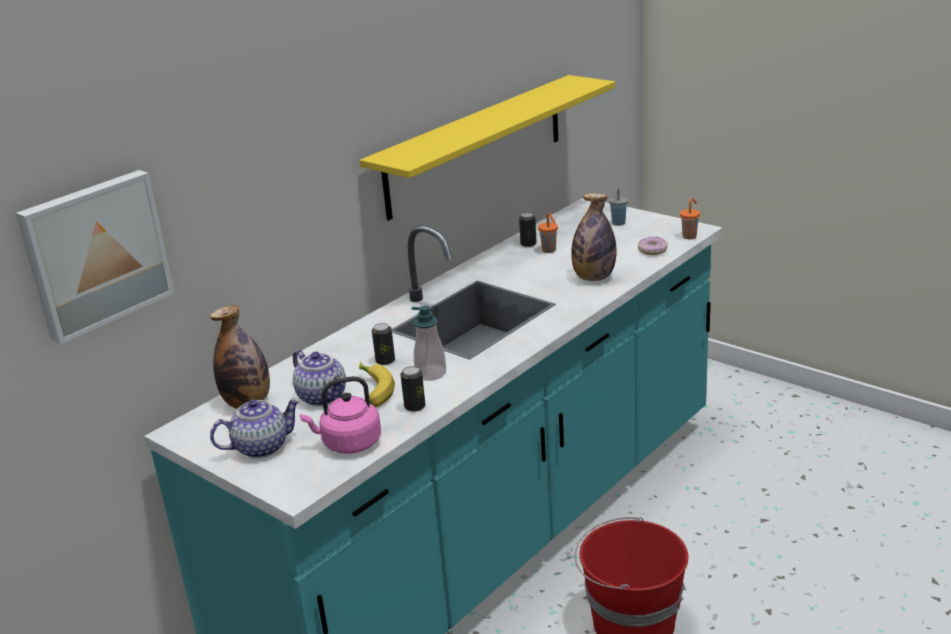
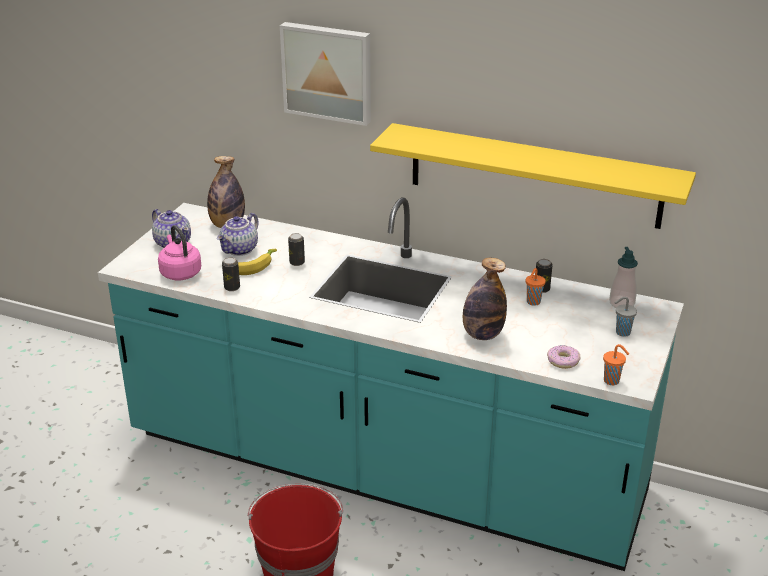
camera: 70 degrees right, 5 degrees up
(95, 253) = (176, 80): picture -> picture (328, 72)
(431, 374) = (281, 285): soap dispenser -> soap dispenser (621, 303)

